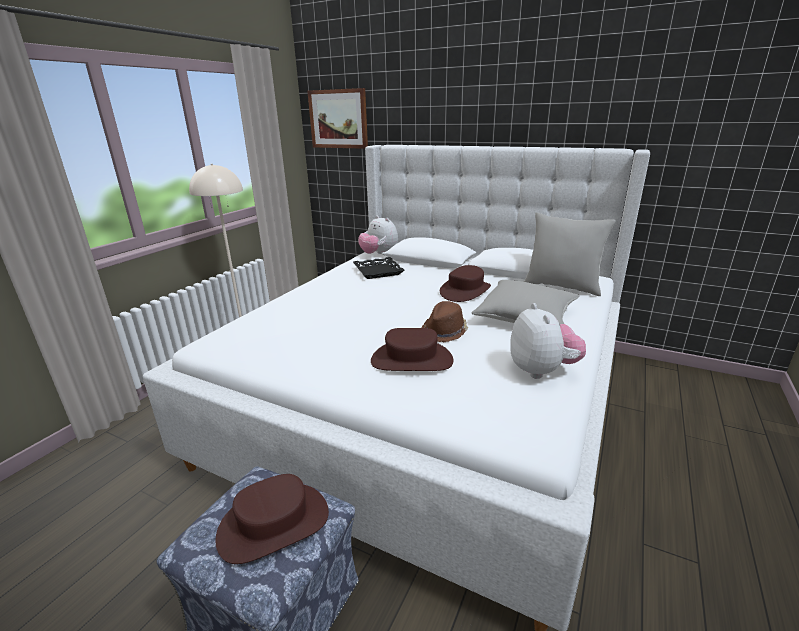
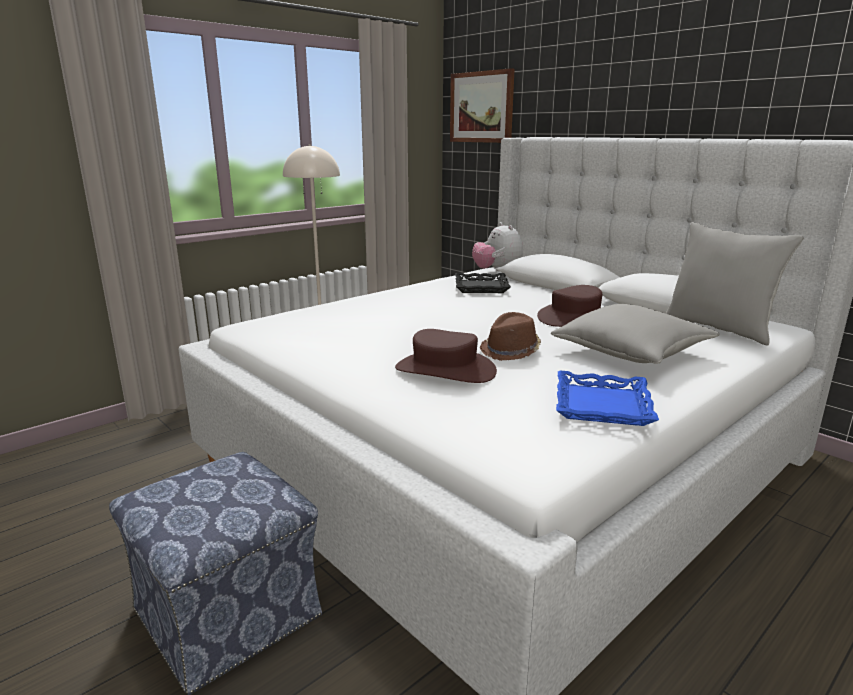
camera: 20 degrees right, 5 degrees down
(274, 523) = (224, 498): brown hat -> none
(542, 370) = (601, 405): plush toy -> blue tray

